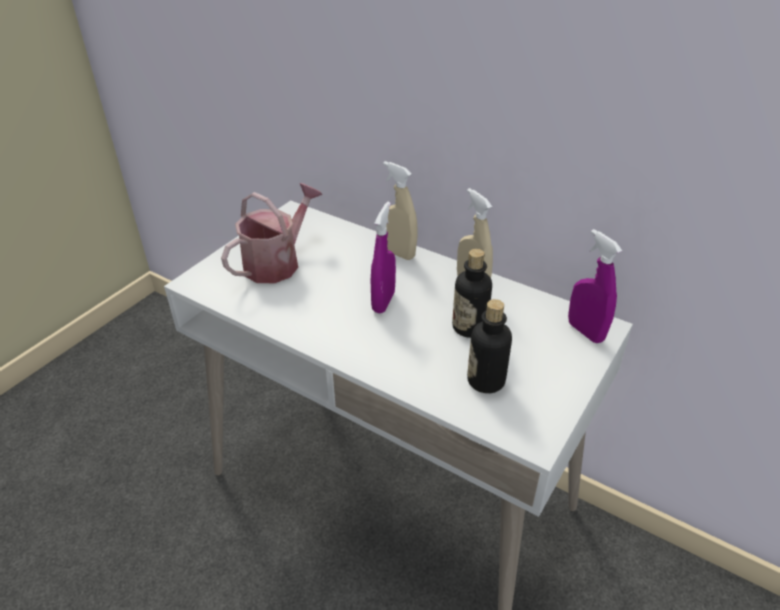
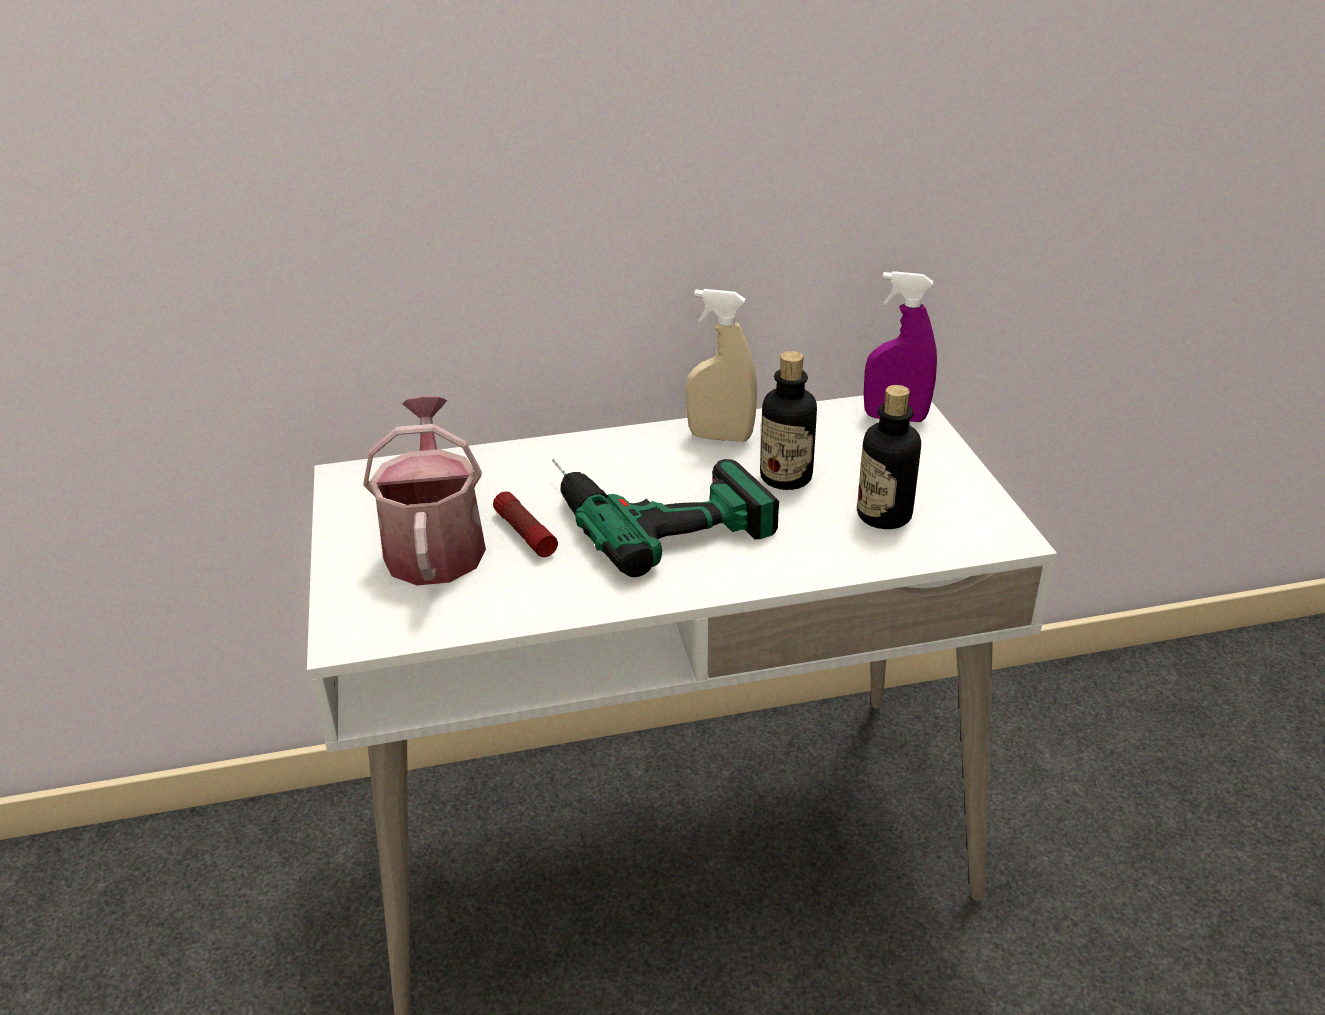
camera: 45 degrees left, 5 degrees down
(315, 279) = (524, 533): none -> flashlight
(383, 302) = (652, 508): purple spray bottle -> power drill
(398, 253) = (579, 449): beige spray bottle -> none

